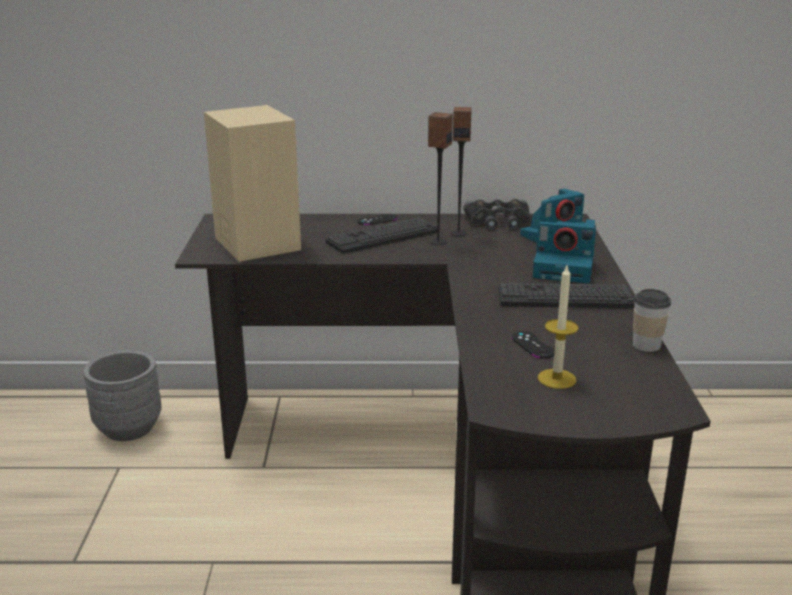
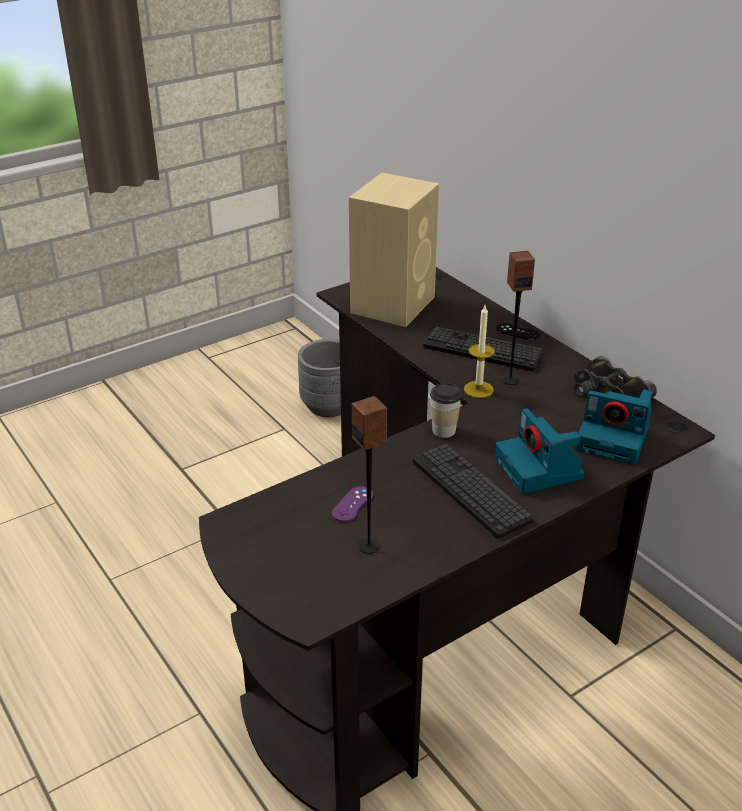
camera: 55 degrees right, 10 degrees up
(458, 233) = (546, 382): speaker -> speaker (369, 546)
(532, 345) = (352, 504): black game controller -> purple game controller
(557, 379) = (303, 537): candle -> candle (478, 389)
(646, 345) = (420, 568): cup -> cup (444, 430)

